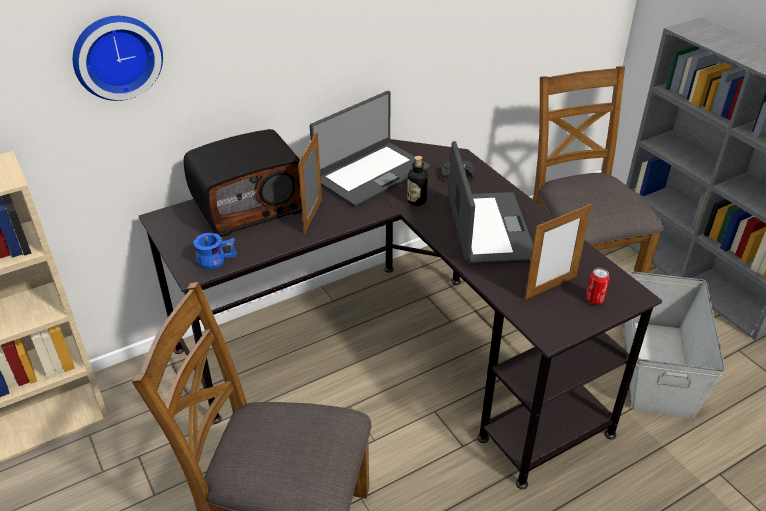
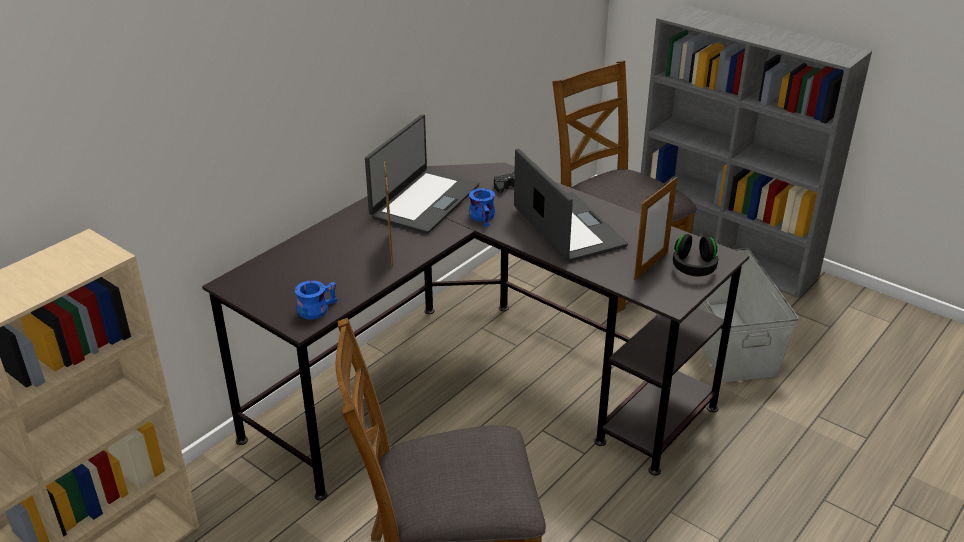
camera: 20 degrees left, 5 degrees down
(116, 56) = (179, 111): wall clock -> none
(249, 206) = (318, 253): radio -> none
(416, 200) = (484, 217): bottle -> blue mug
(594, 299) = (693, 267): can -> black headphones

